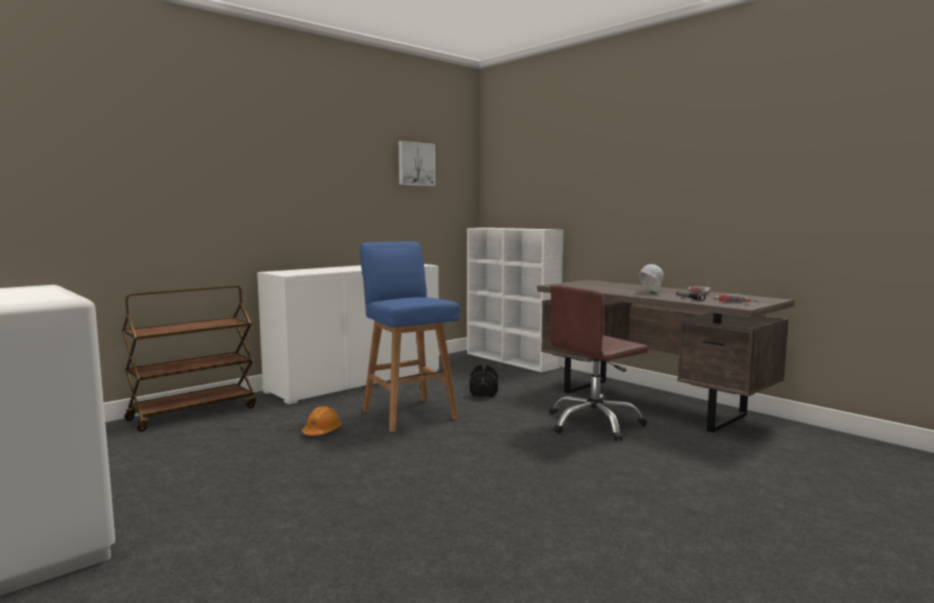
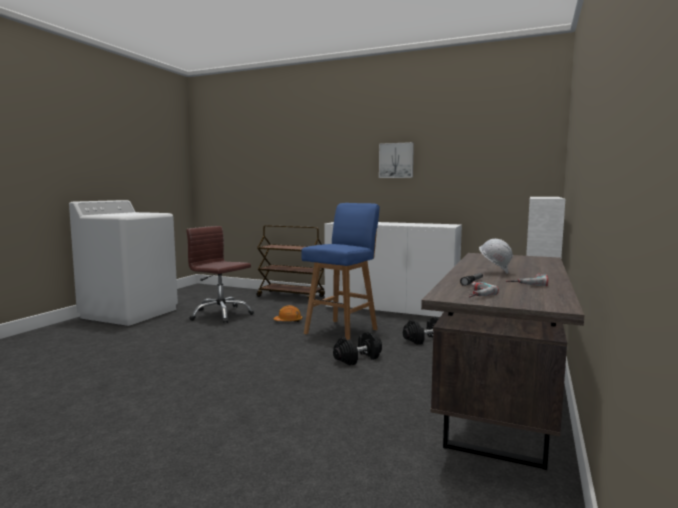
camera: 65 degrees right, 0 degrees up
(415, 164) = (479, 139): picture -> picture (396, 160)
(509, 423) = (357, 359): none -> black dumbbell
(594, 424) = (395, 387): brown office chair -> brown office chair (220, 315)

